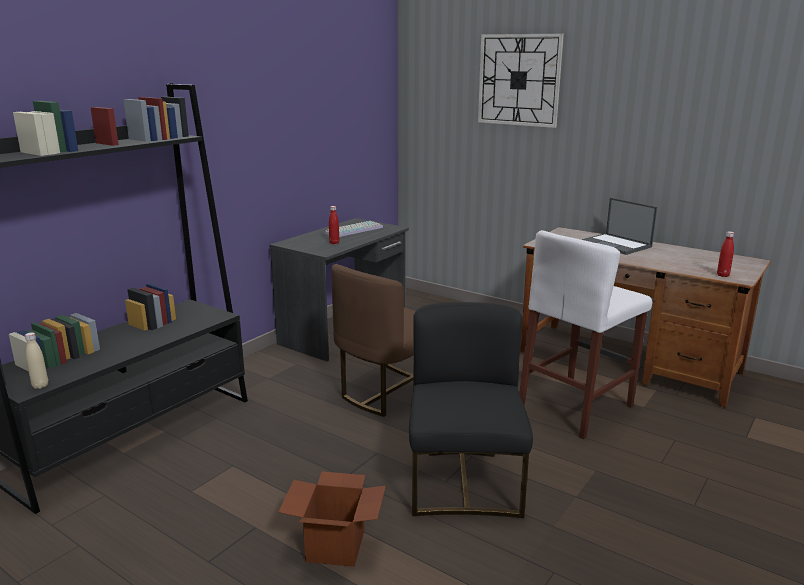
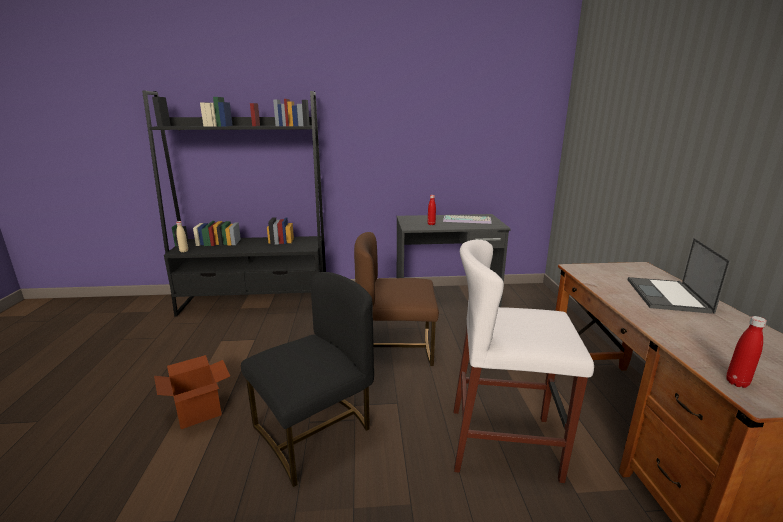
camera: 50 degrees right, 0 degrees up
(519, 80) = (646, 93): wall clock -> none

